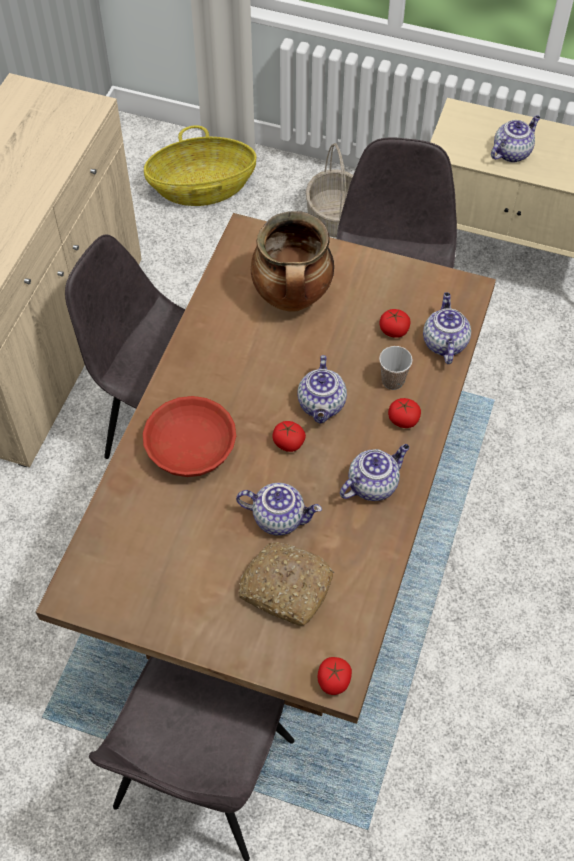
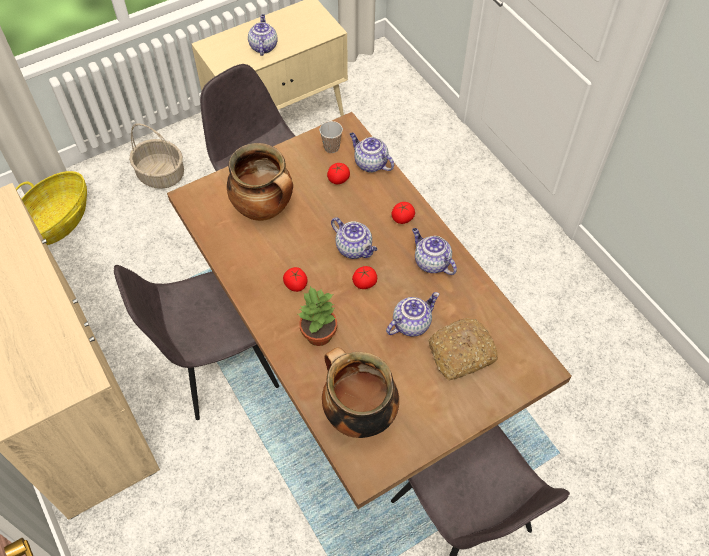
camera: 50 degrees left, 0 degrees up
(131, 544) = (358, 414): none -> cooking pot
(191, 448) = (319, 335): red bowl -> potted plant
(333, 681) = (540, 371): tomato -> tomato (296, 285)
(373, 484) = (431, 262): teapot -> teapot turned 45 degrees counterclockwise
(393, 381) = (372, 204): cup -> cup (331, 147)

